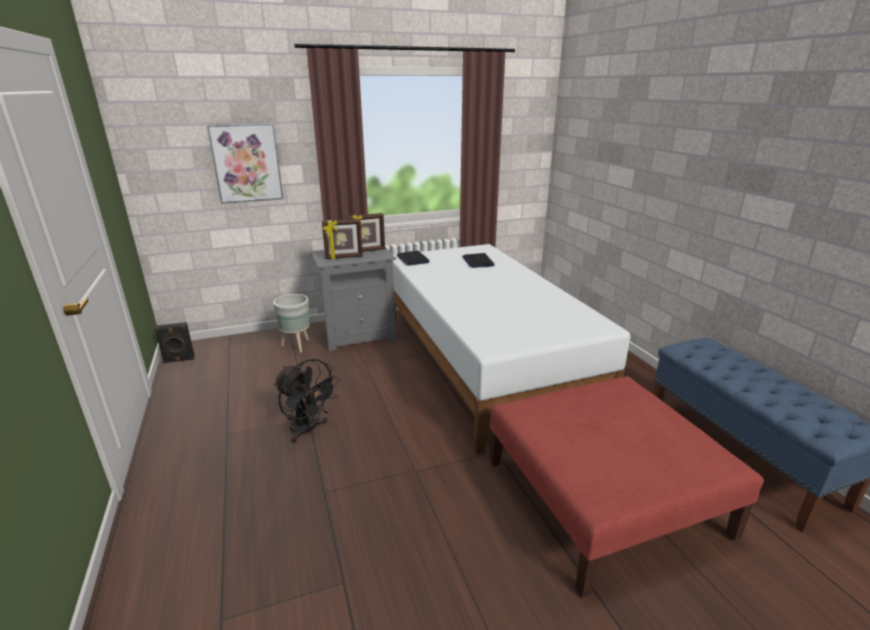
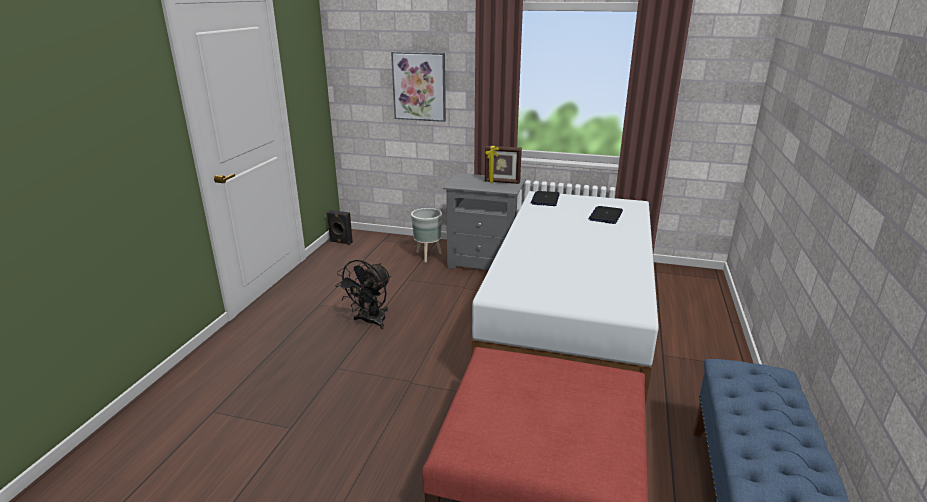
camera: 35 degrees right, 0 degrees up
(308, 430) = (370, 322): black fan -> black fan turned 45 degrees clockwise
(344, 257) = (474, 184): picture frame -> none

